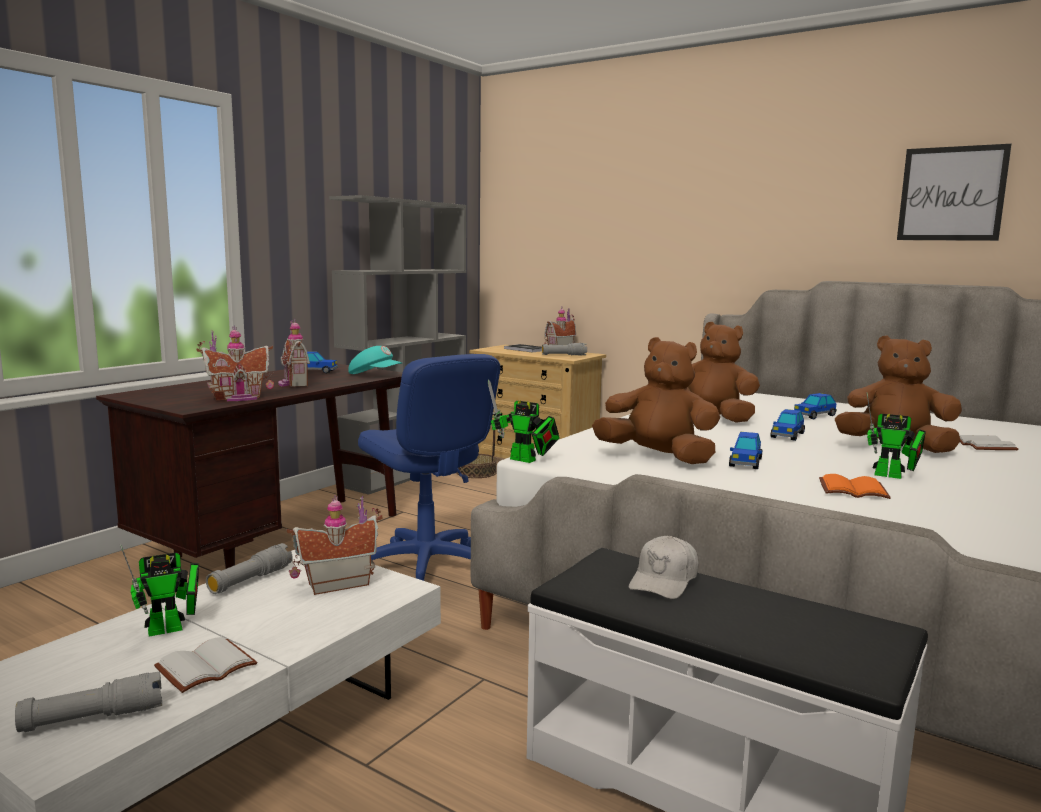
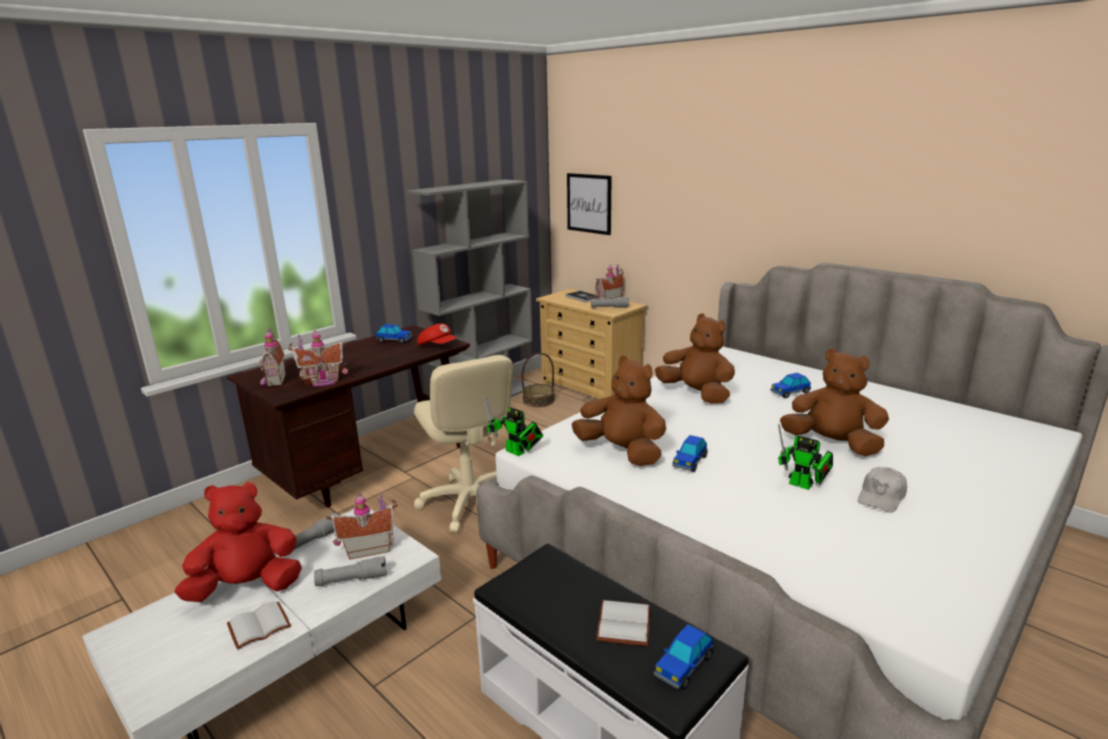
camera: 10 degrees right, 10 degrees up
(93, 718) = (180, 667): grey flashlight -> grey flashlight (352, 580)
(171, 629) = (247, 587): toy robot -> red plush toy
(292, 383) = (370, 359): toy house -> toy house (273, 380)
(375, 375) = (438, 346): turquoise cap -> red cap
(426, 566) = (468, 502): blue office chair -> beige office chair
(664, 581) = (574, 587): white cap -> white cap (881, 497)
(787, 435) = (748, 423): toy car -> toy car (683, 666)
(853, 489) = (758, 503): orange book -> none
(951, 194) = (940, 191): picture -> picture (589, 203)
(981, 445) = (914, 442): white book -> white book (622, 623)

